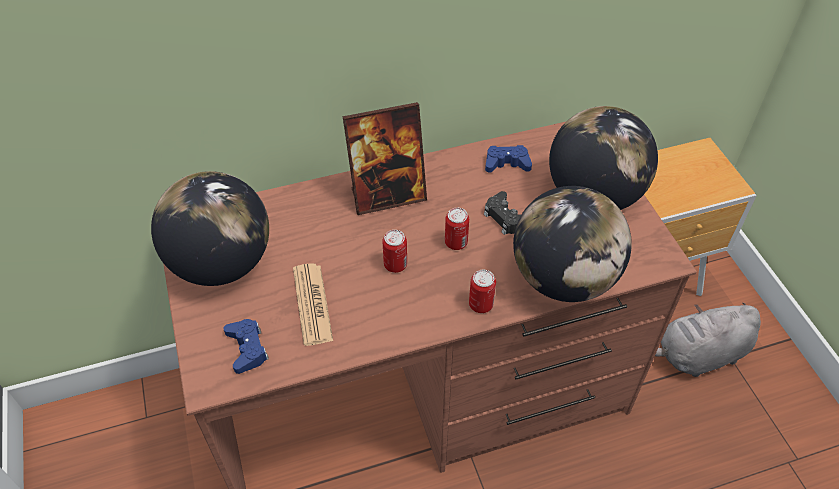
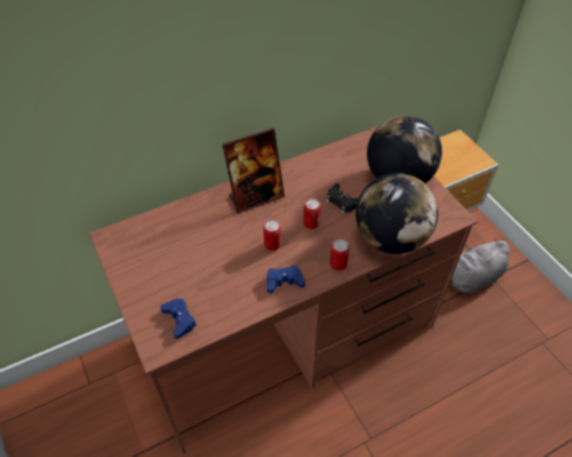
camera: 10 degrees left, 0 degrees up
(222, 264) = (147, 261): globe -> none
(312, 304) = (219, 281): newspaper -> none
(506, 163) = (334, 164): blue game controller -> blue game controller (284, 281)

